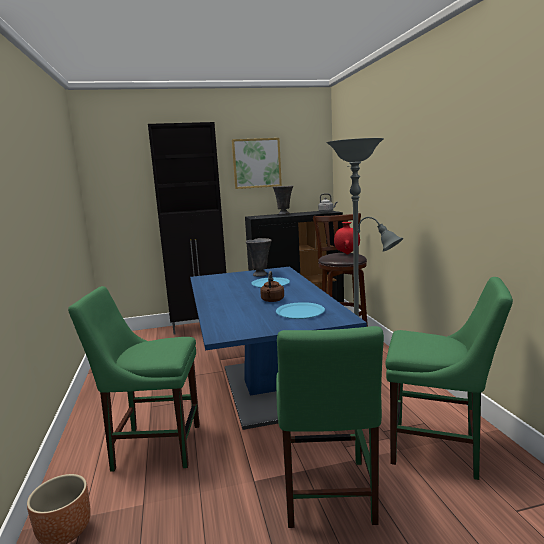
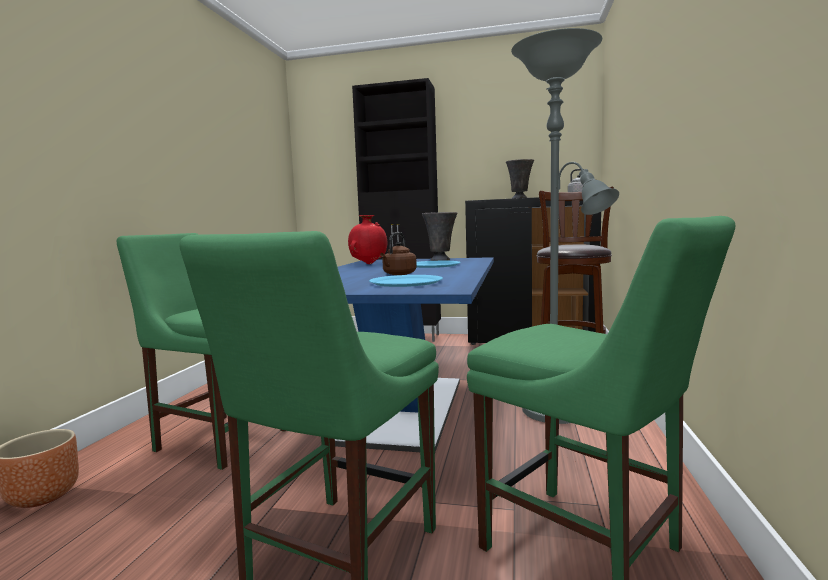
camera: 25 degrees right, 5 degrees down
(256, 163) = (490, 133): picture -> none
(347, 254) = (581, 244): red vase -> red vase (369, 264)

